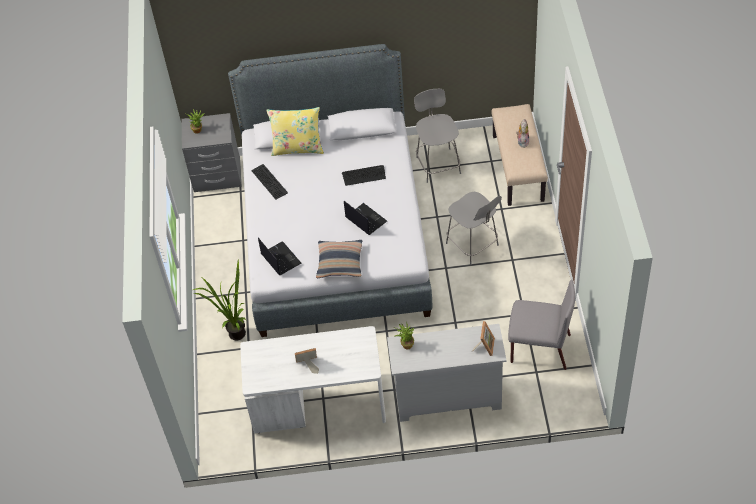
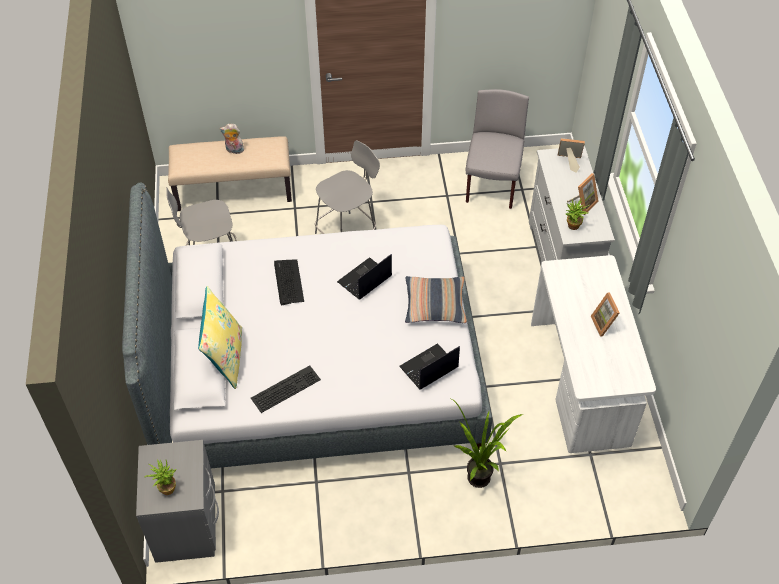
camera: 95 degrees left, 0 degrees up
(433, 354) = (583, 204): none -> picture frame

